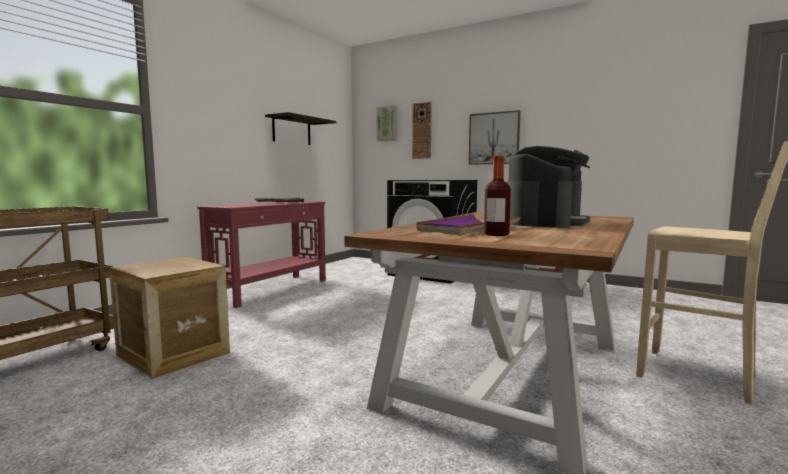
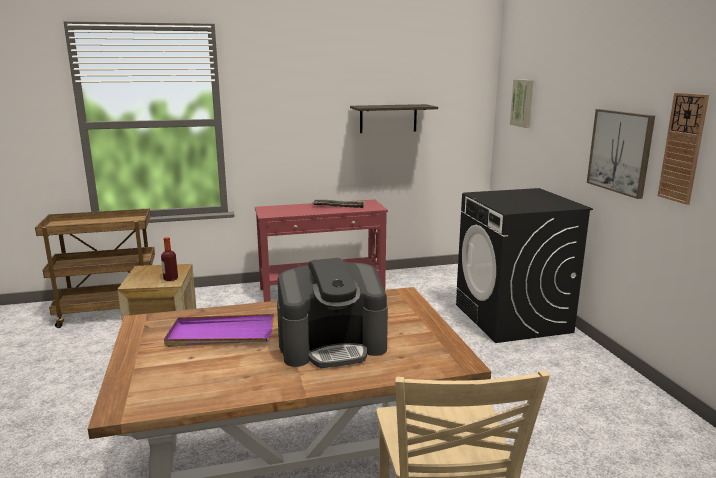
camera: 45 degrees right, 10 degrees up
(422, 130) = (551, 120): wall clock -> wall clock (683, 148)
(496, 234) = (187, 356): bottle -> bottle (170, 279)

